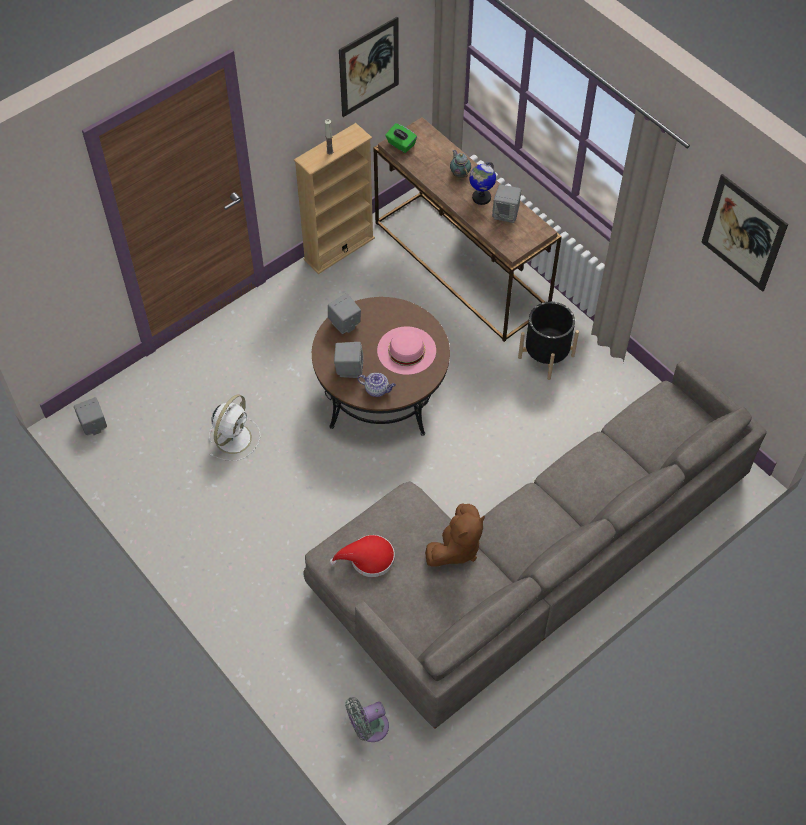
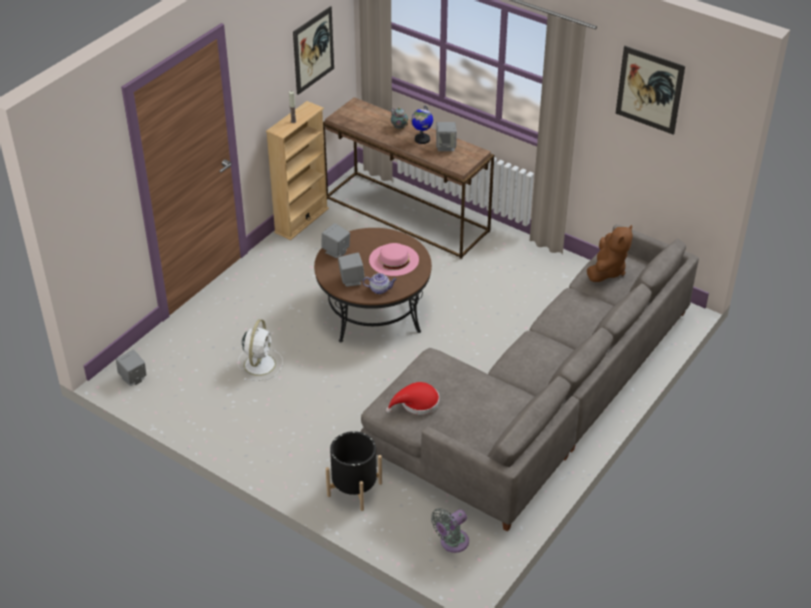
camera: 15 degrees left, 15 degrees down
(400, 144) = (344, 116): green tissue box -> none
(456, 548) = (486, 382): brown plush toy -> brown plush toy (607, 270)
(546, 356) = (499, 262): black planter -> black planter (354, 489)

